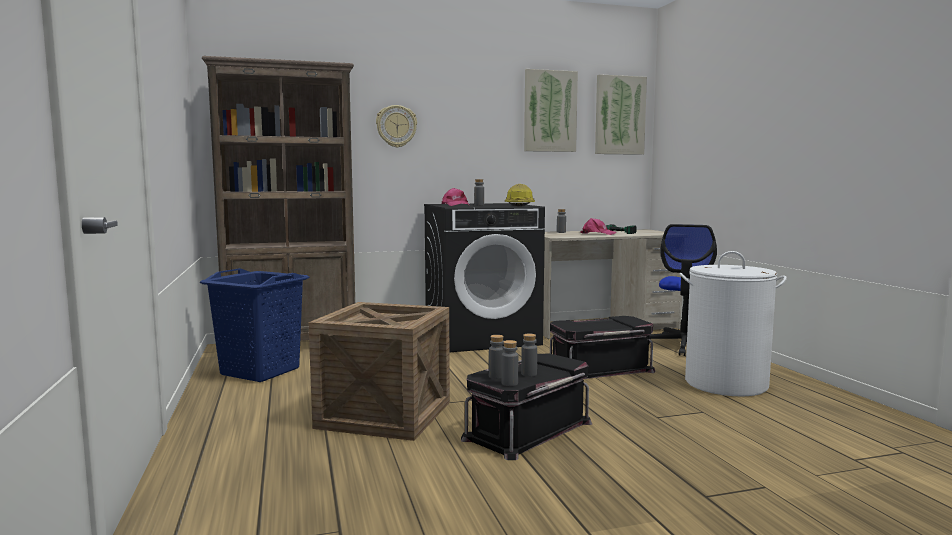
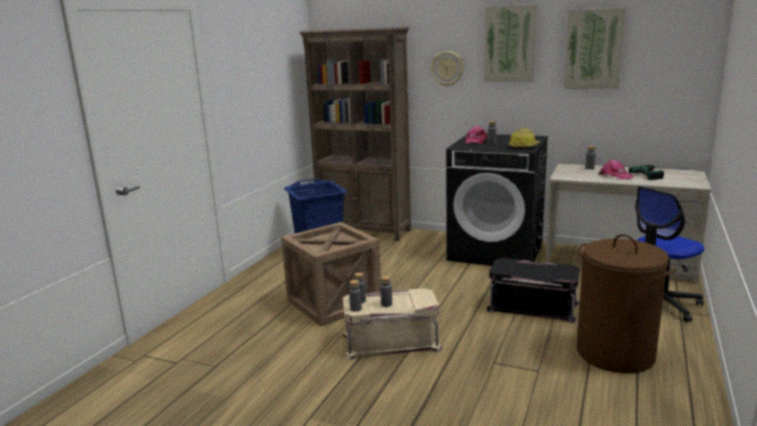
camera: 40 degrees right, 10 degrees up
(527, 430) = (391, 341): black storage box -> beige storage box
(619, 115) = (678, 49): picture -> picture (510, 44)
(726, 383) = (615, 353): white laundry basket -> brown laundry basket

